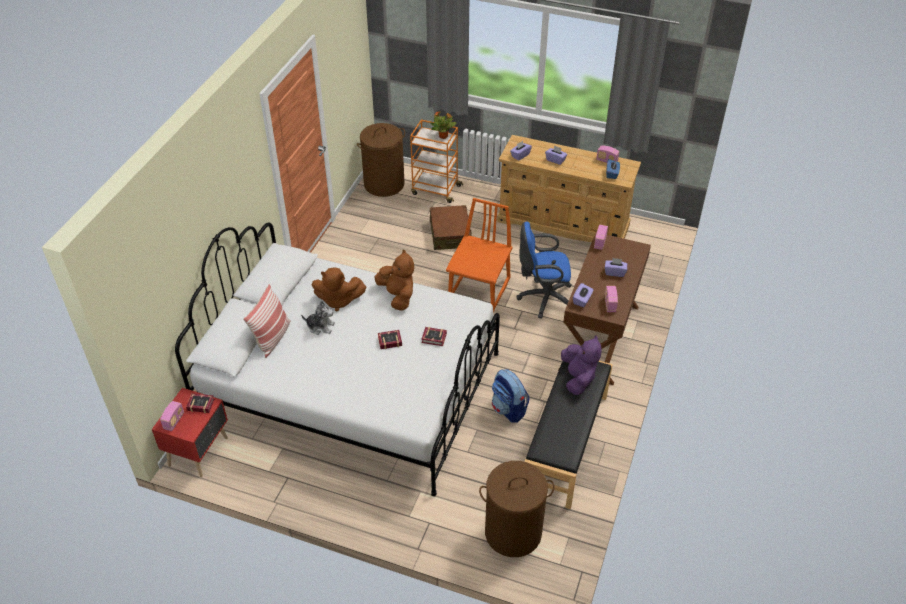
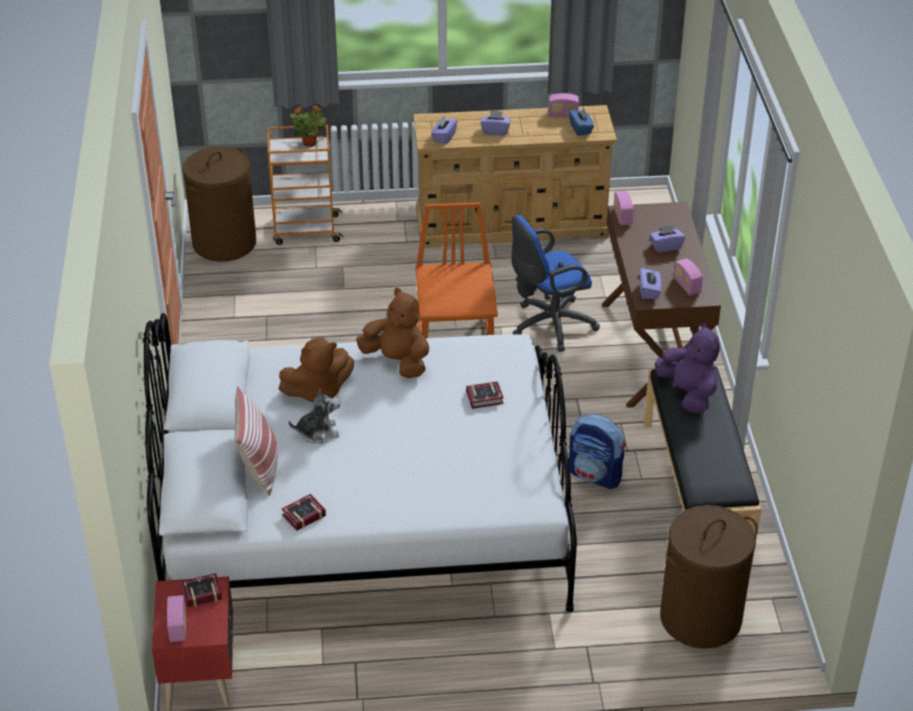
camera: 25 degrees left, 5 degrees down
(388, 341) = (426, 420): book -> book (301, 515)
(450, 234) = (366, 282): brown suitcase -> none

